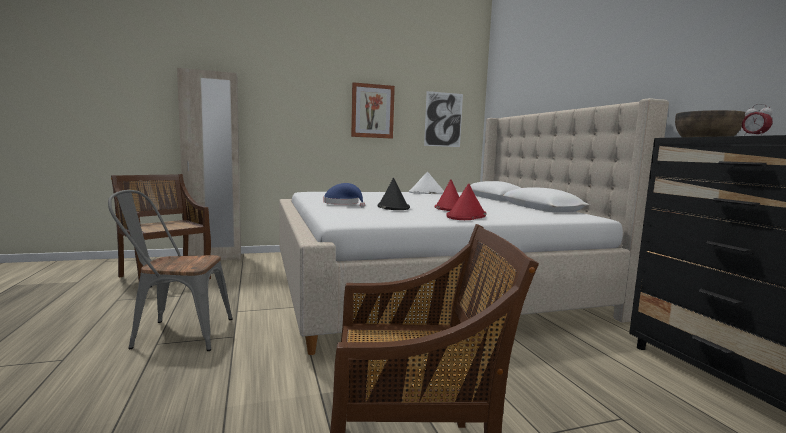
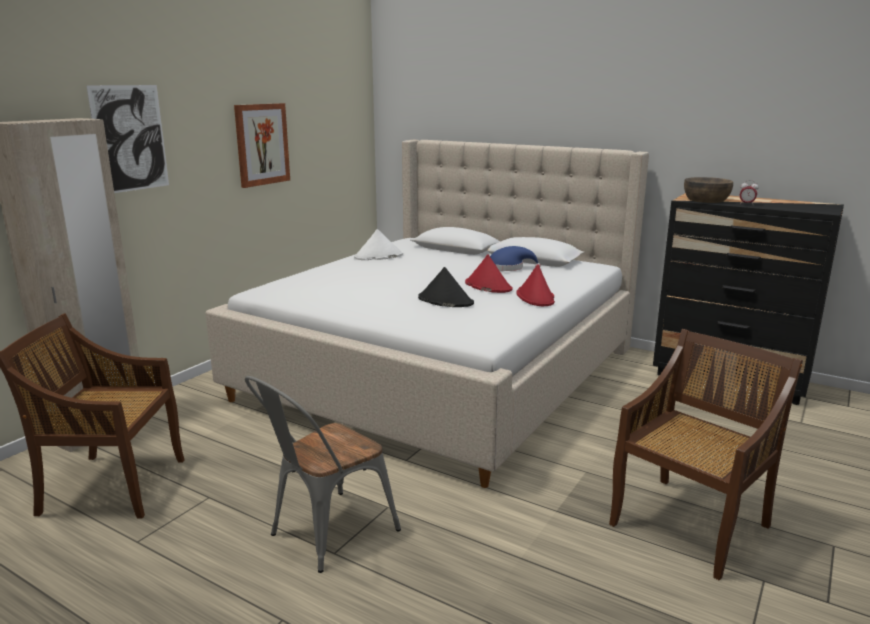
camera: 40 degrees left, 10 degrees up
(343, 204) = (389, 309): blue hat -> blue hat (508, 267)
(443, 119) = (337, 142): picture -> picture (130, 138)

